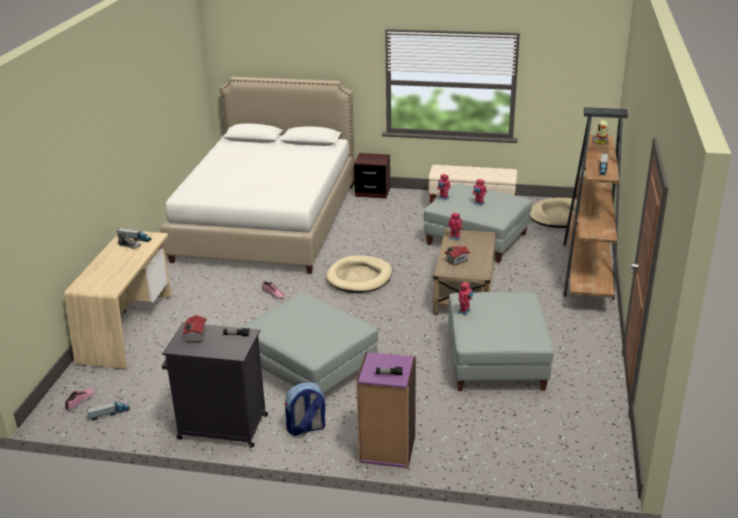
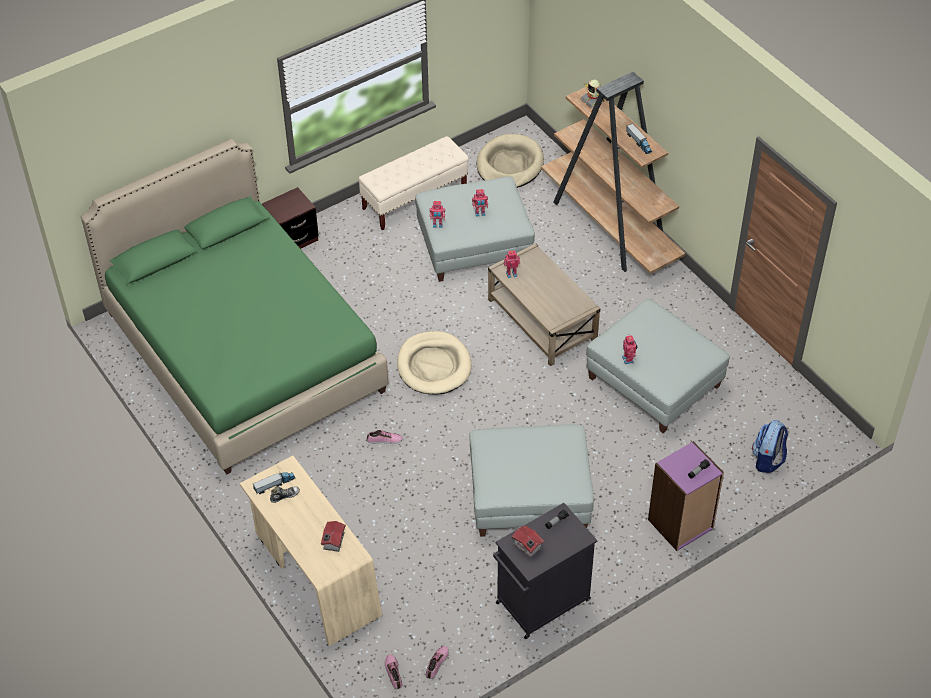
camera: 45 degrees left, 20 degrees up
(109, 414) = (437, 663): toy truck -> shoe
(268, 222) = (243, 352): white bed -> green bed
(306, 428) = (603, 553): backpack -> backpack (768, 460)
(456, 260) = (547, 302): toy house -> toy house (333, 541)

